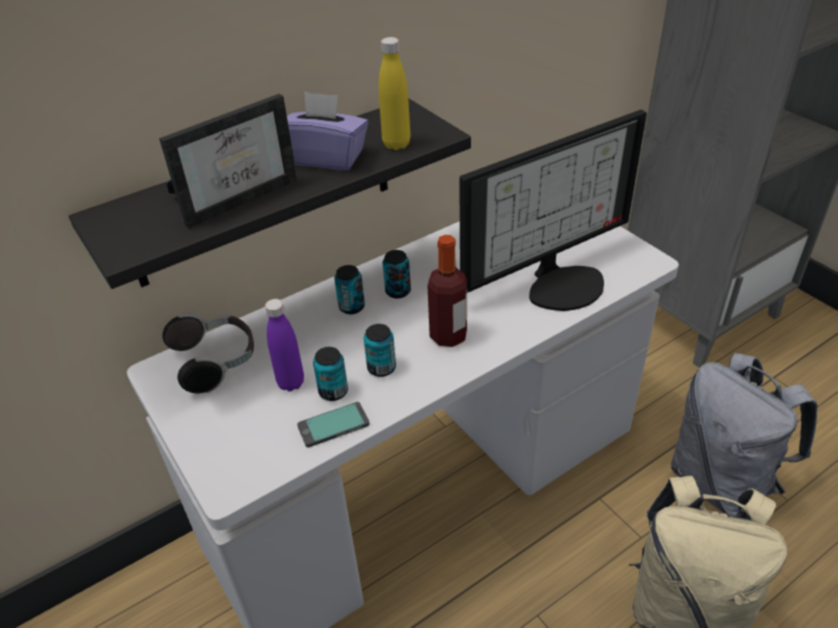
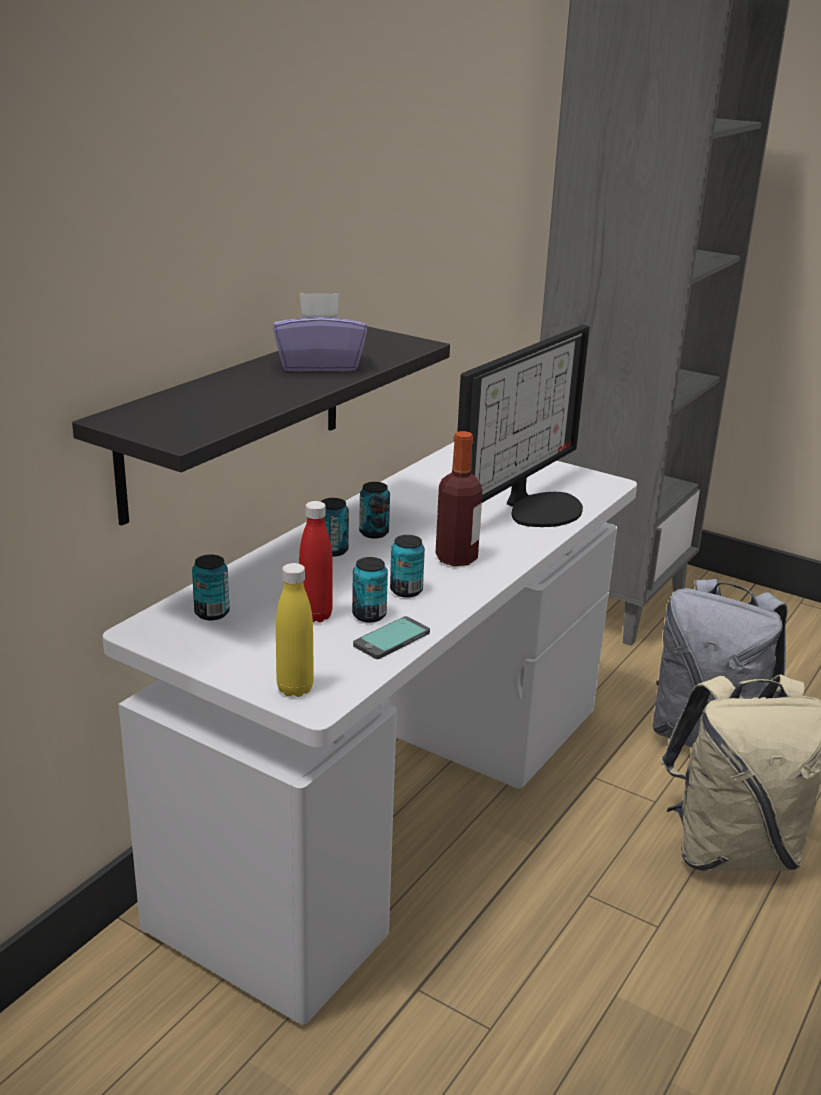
camera: 25 degrees left, 15 degrees down
(216, 362) = (212, 613): headphones -> can
(238, 196) = (258, 394): picture frame -> none
(291, 383) = (315, 616): purple bottle -> red bottle
(396, 144) = (383, 352): yellow bottle -> yellow bottle (295, 689)

